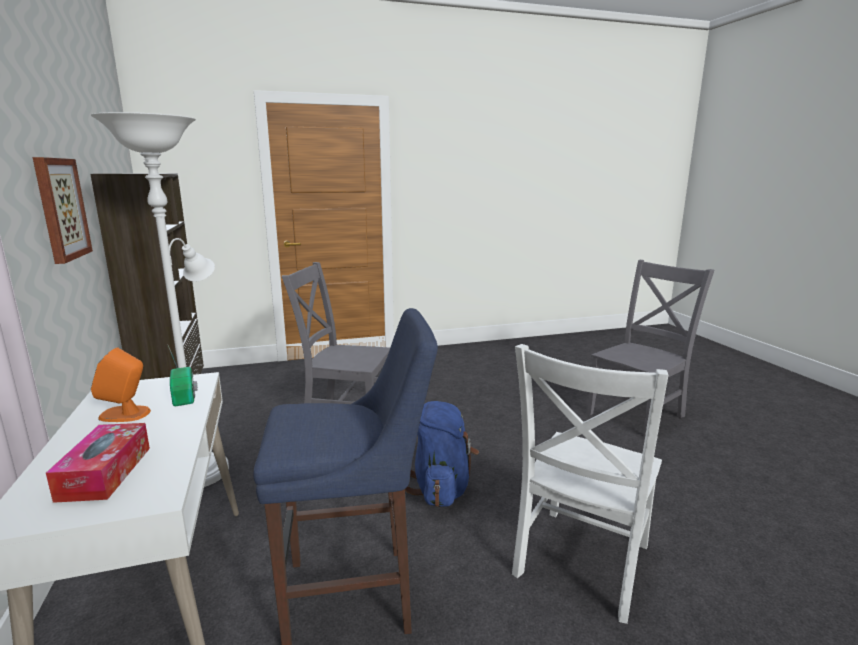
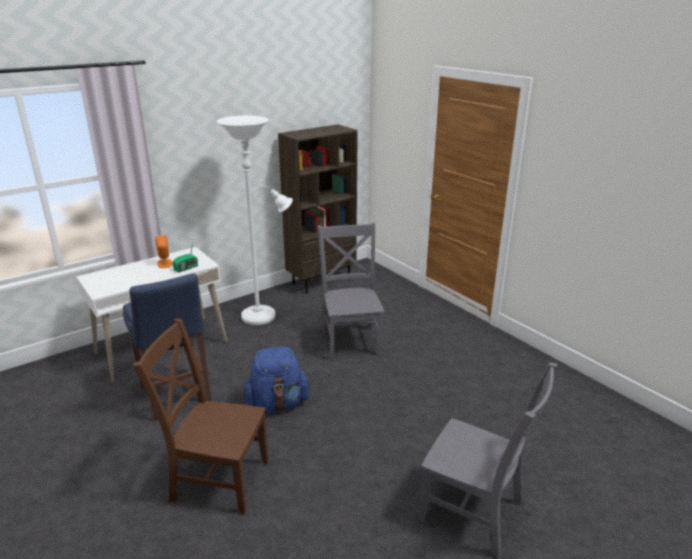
camera: 70 degrees right, 10 degrees up
(60, 209) = (238, 155): picture -> none
(105, 473) = (116, 278): tissue box -> none
(580, 564) = (216, 479): white chair -> brown chair

